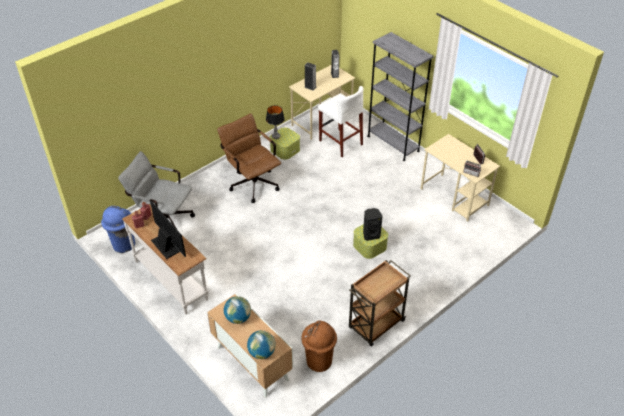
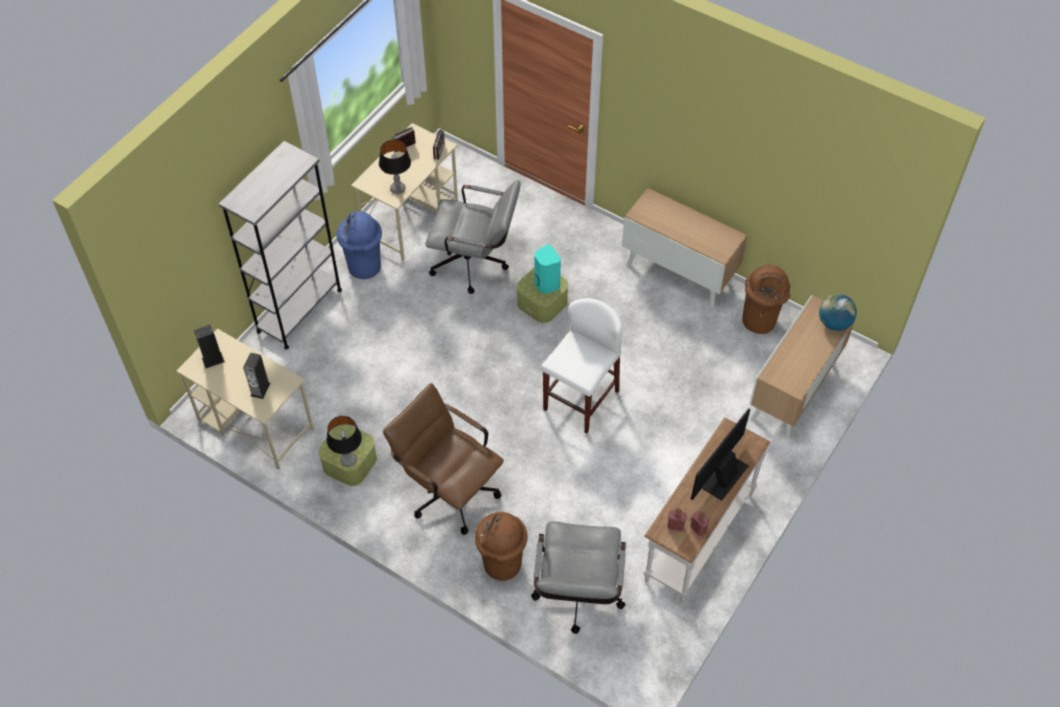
camera: 105 degrees left, 10 degrees up
(123, 244) = (653, 638): blue trash can -> blue trash can (364, 267)
(198, 194) = (502, 564): none -> brown trash can
(238, 318) = (795, 362): globe -> none
(252, 182) = (448, 489): brown office chair -> brown office chair turned 90 degrees clockwise
(340, 142) = (312, 384): white stool -> white stool (581, 400)
(371, 235) = (546, 284): black speaker -> turquoise speaker
(375, 325) = (679, 273): brown cart -> cabinet
(410, 220) = (475, 264): none -> grey office chair
(441, 151) = (398, 188): none -> table lamp

